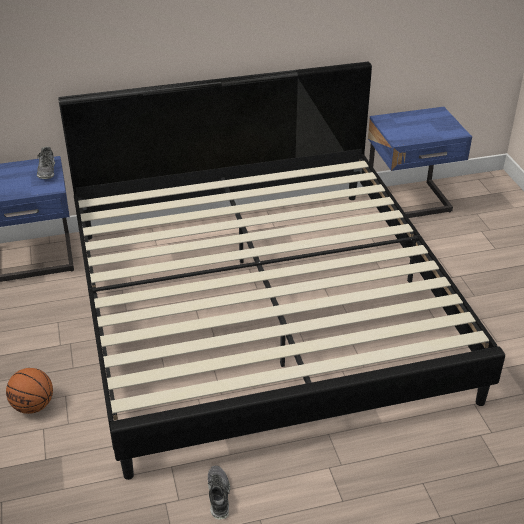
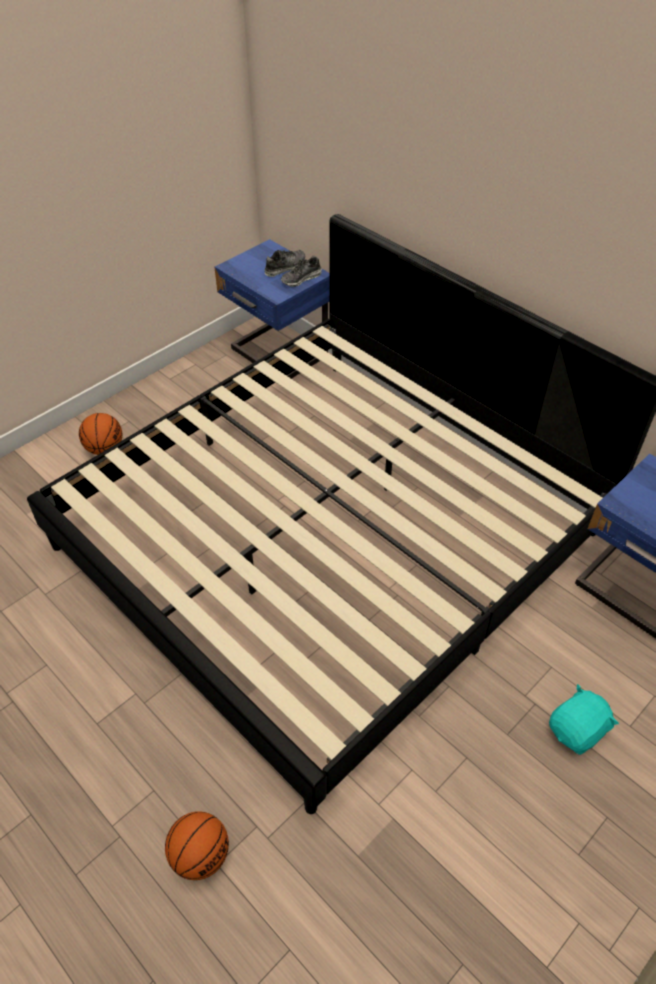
camera: 60 degrees right, 10 degrees up
(218, 495) = (62, 620): shoe -> shoe (285, 267)
(487, 268) = (577, 731): none -> turquoise plush toy
(488, 472) = (200, 856): none -> basketball

